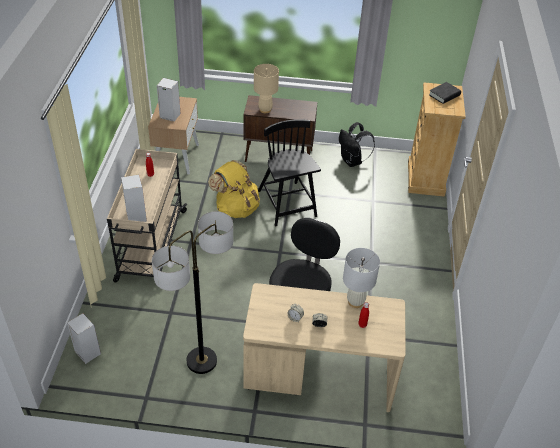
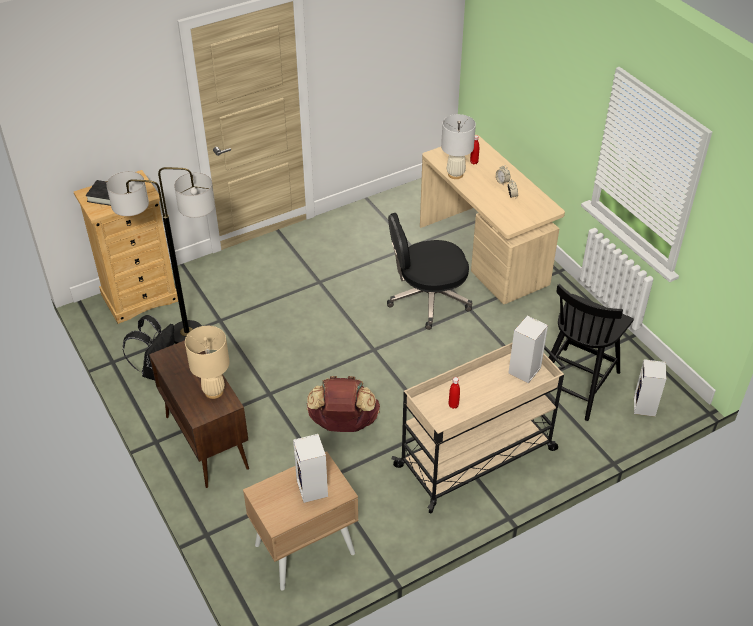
camera: 125 degrees left, 0 degrees up
(202, 361) = (556, 327): floor lamp -> floor lamp (187, 334)
(236, 208) = (343, 424): yellow backpack -> brown backpack
(287, 204) = (293, 384): black chair -> black chair (576, 382)

